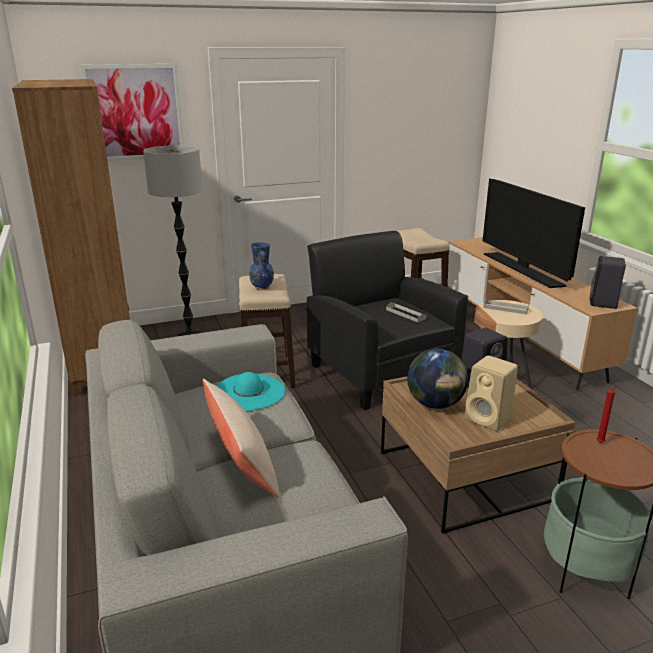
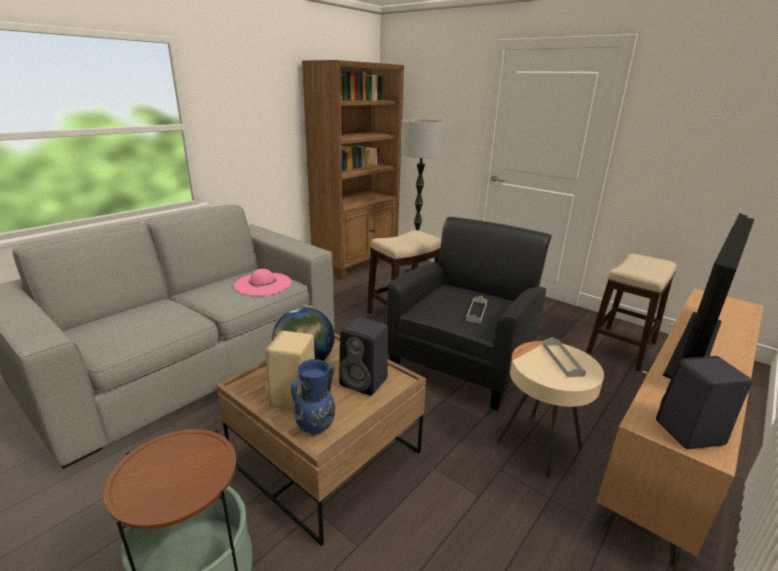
camera: 60 degrees right, 0 degrees up
(135, 112) = (436, 94): picture -> none
(241, 461) = (172, 304): beige pillow -> none
(248, 392) = (262, 284): turquoise hat -> pink hat
(262, 287) = (405, 239): blue vase -> blue vase (316, 427)
(600, 443) = (201, 459): red candle -> none

